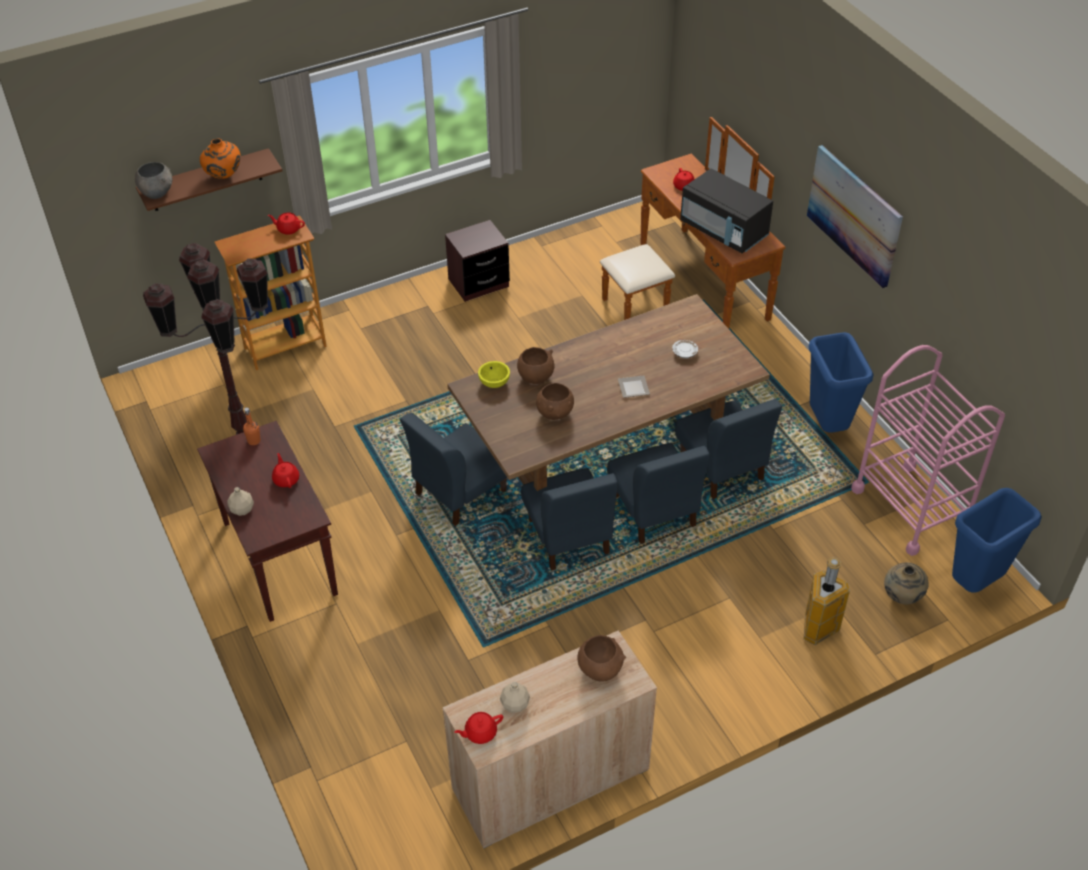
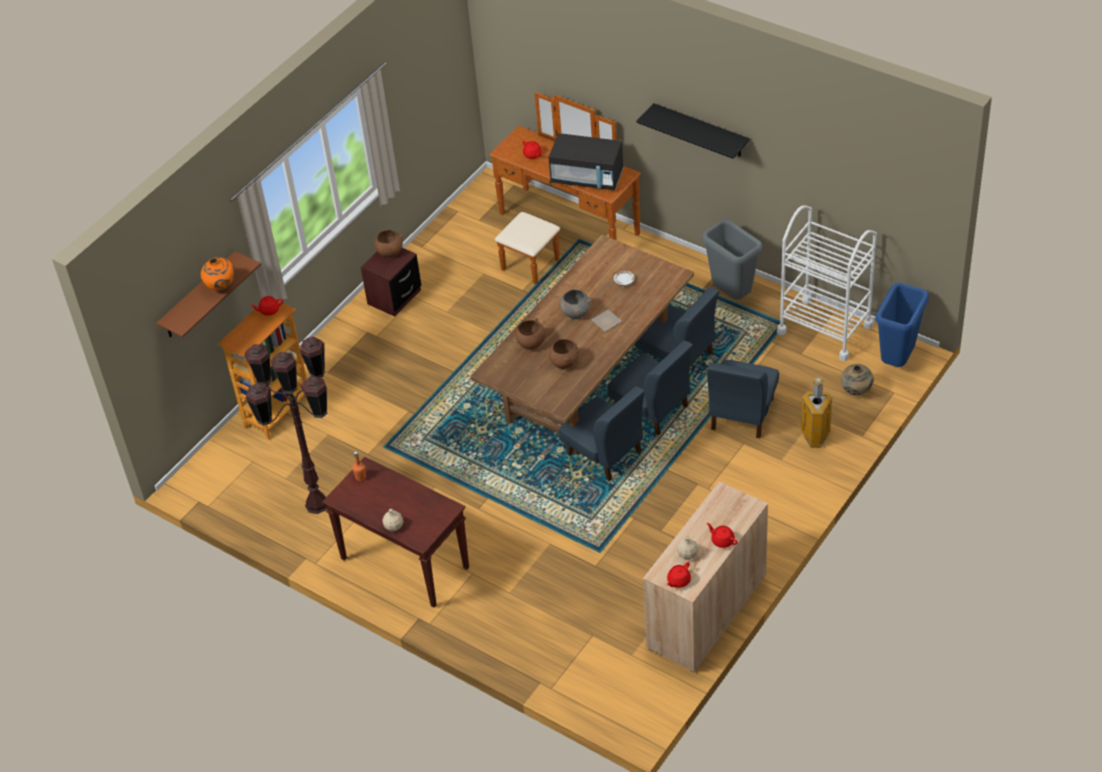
camera: 25 degrees left, 0 degrees up
(157, 193) = (179, 320): grey bowl -> grey bowl (575, 313)
(286, 479) = (408, 492): red teapot -> red teapot (722, 540)
(459, 492) = (502, 458): blue chair -> blue chair (742, 414)
(494, 382) = (504, 360): yellow bowl -> none
(600, 669) = (725, 509): brown bowl -> brown bowl (390, 252)
(828, 425) = (732, 295): blue trash can -> grey trash can
(854, 215) = (701, 131): picture -> black shelf
(910, 508) = (824, 329): pink cart -> white cart

